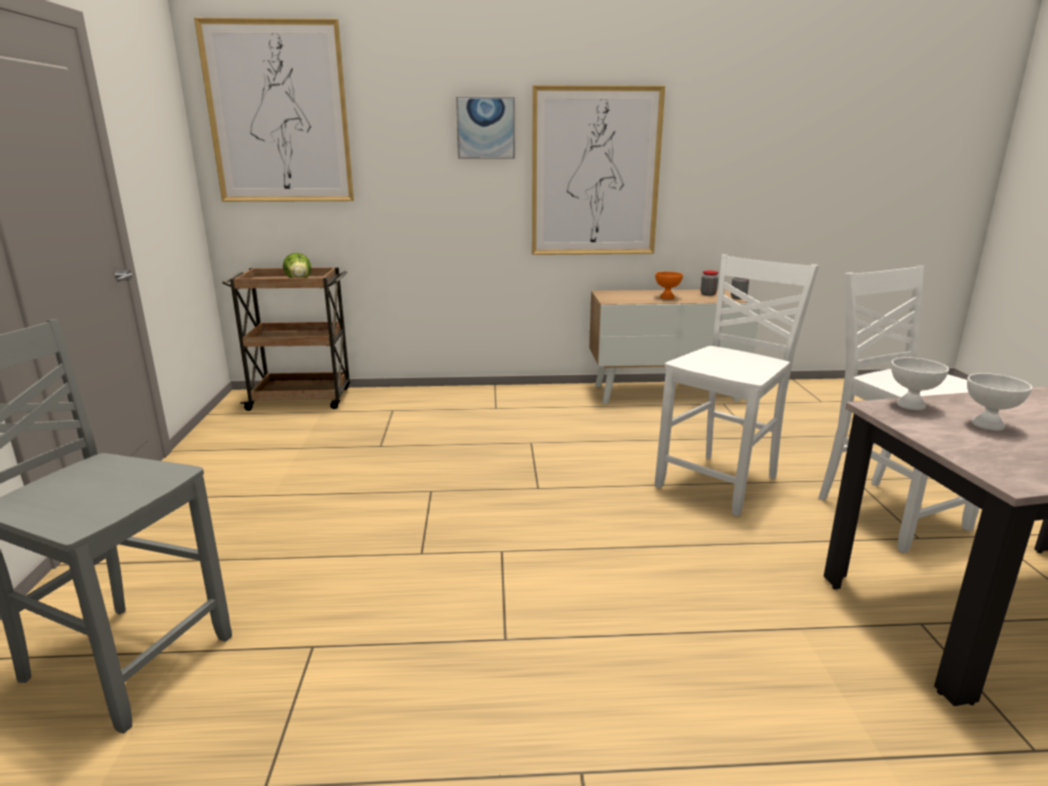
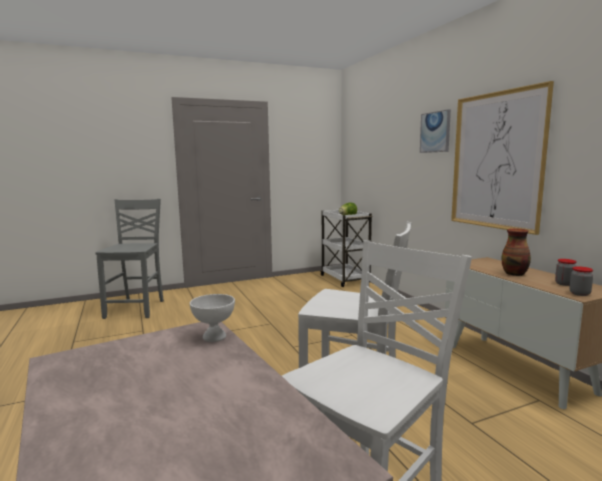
camera: 70 degrees right, 10 degrees down
(278, 114) = (362, 133): picture -> none
(302, 399) = (345, 279): brown cart -> white cart
(667, 297) = (515, 274): orange bowl -> vase
(988, 425) = (171, 363): white bowl -> none

